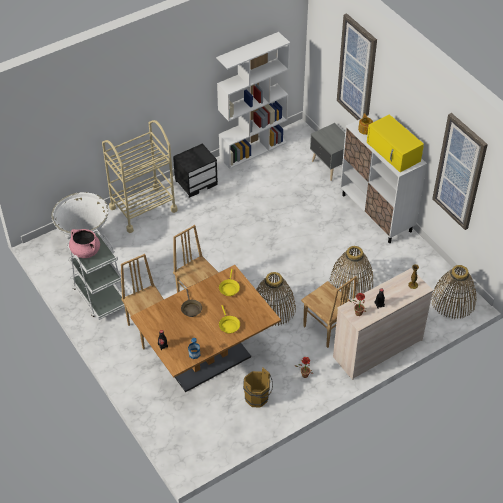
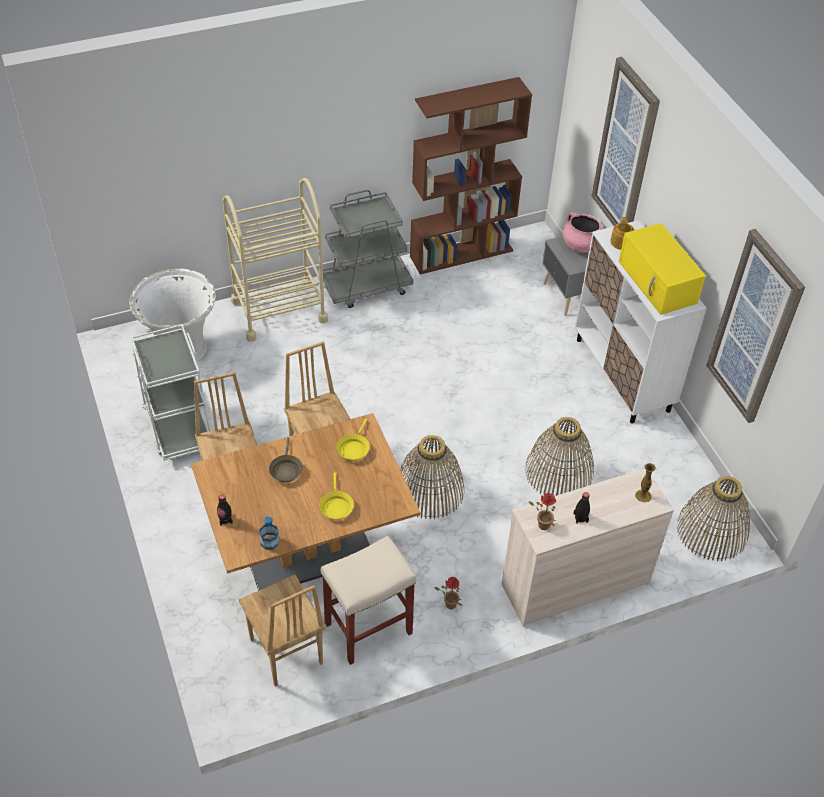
camera: 10 degrees right, 0 degrees up
(85, 251) = (156, 354): pink cooking pot -> pink cooking pot (580, 245)
(196, 182) = (366, 286): black nightstand -> grey cart
(253, 149) = (461, 253): white bookcase -> brown bookcase
(258, 399) = (367, 629): brown bucket -> beige stool
(326, 329) = (502, 539): brown chair -> brown chair (285, 652)

